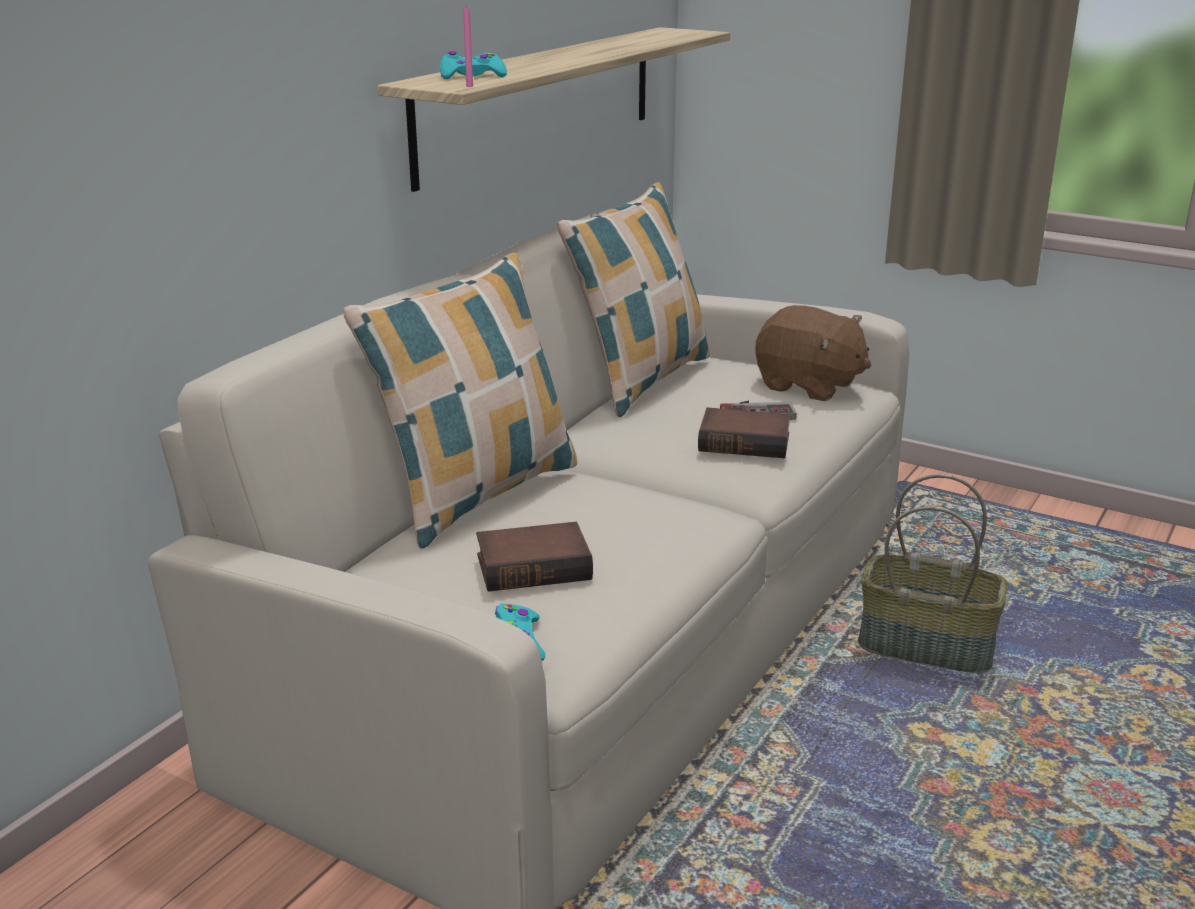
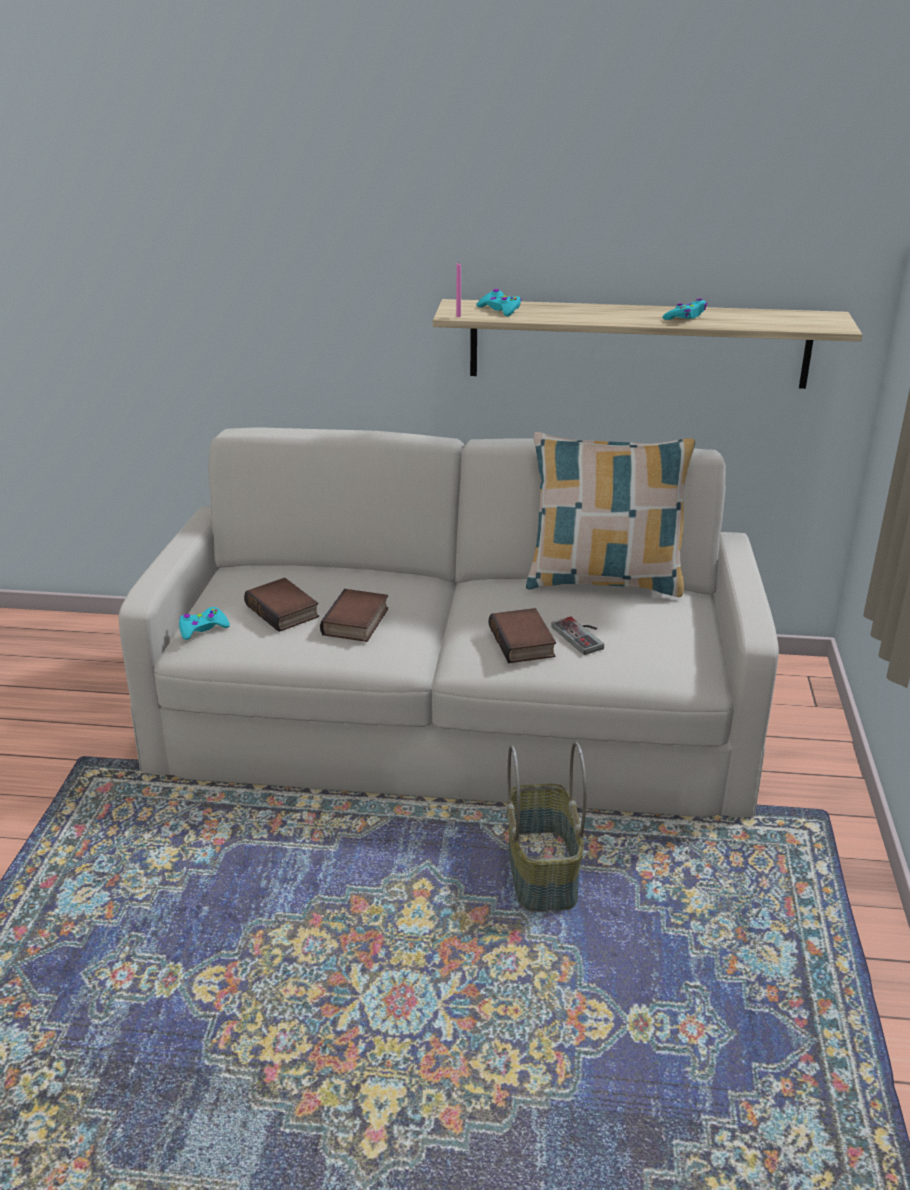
camera: 65 degrees right, 5 degrees up
(477, 494) = (368, 572): pillow -> none
(606, 48) = (685, 317): none -> turquoise game controller
(615, 522) = (357, 622): none -> book
(808, 386) = (667, 650): brown plush toy -> none

